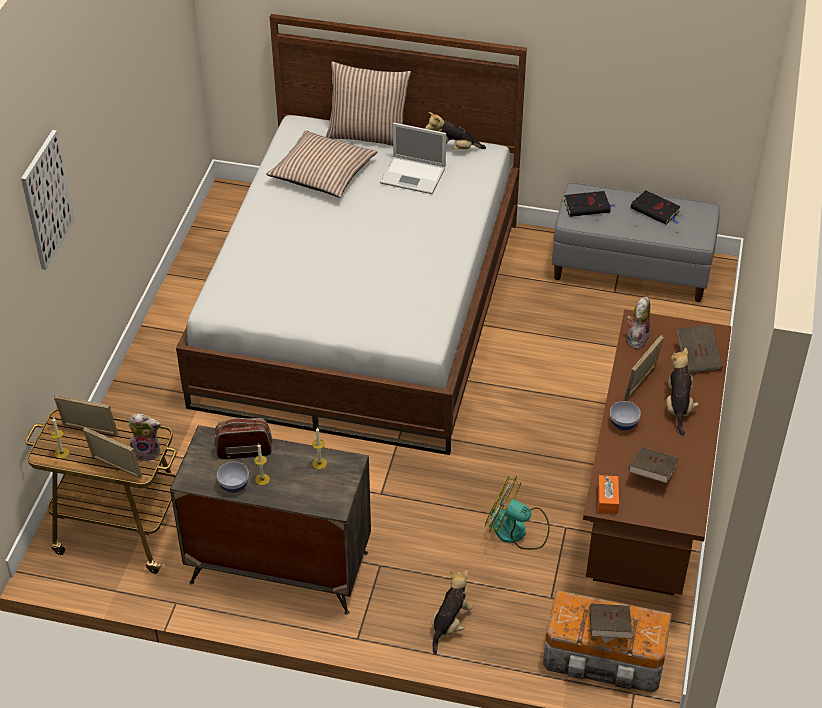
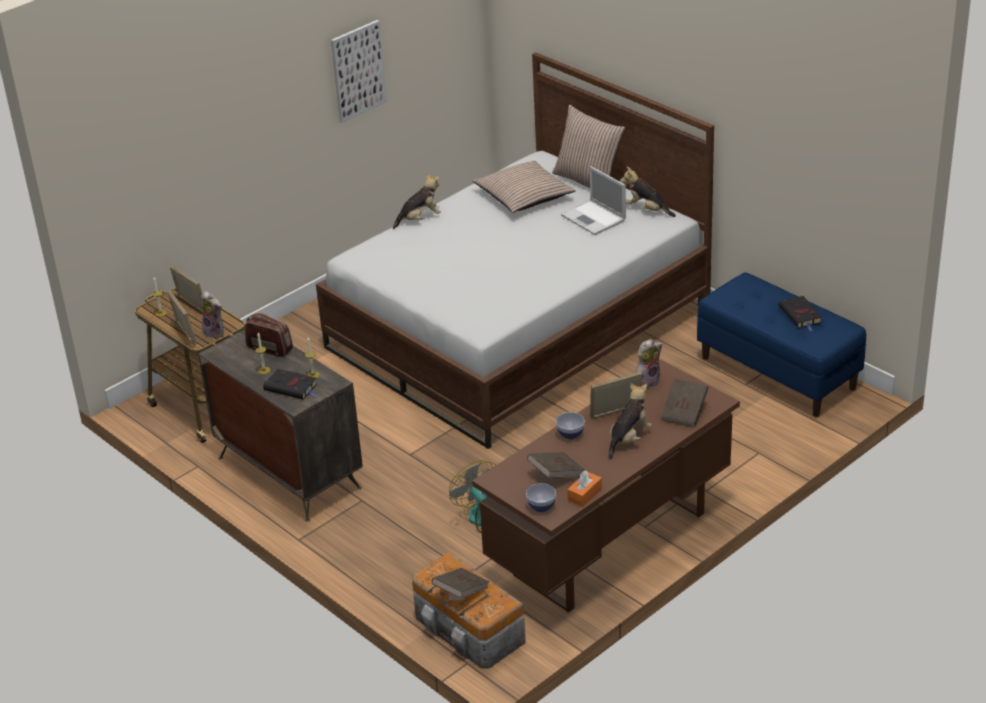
camera: 35 degrees right, 10 degrees down
(46, 200) = (222, 114): picture -> picture (358, 71)
(234, 485) = (241, 367): bowl -> bowl (541, 506)
(450, 623) = (374, 558): plush toy -> plush toy (419, 219)
(588, 206) = (743, 294): black book -> black book (292, 387)
(607, 499) = (501, 477): orange tissue box -> orange tissue box (584, 494)
(631, 269) = (779, 373): grey bench -> blue bench

